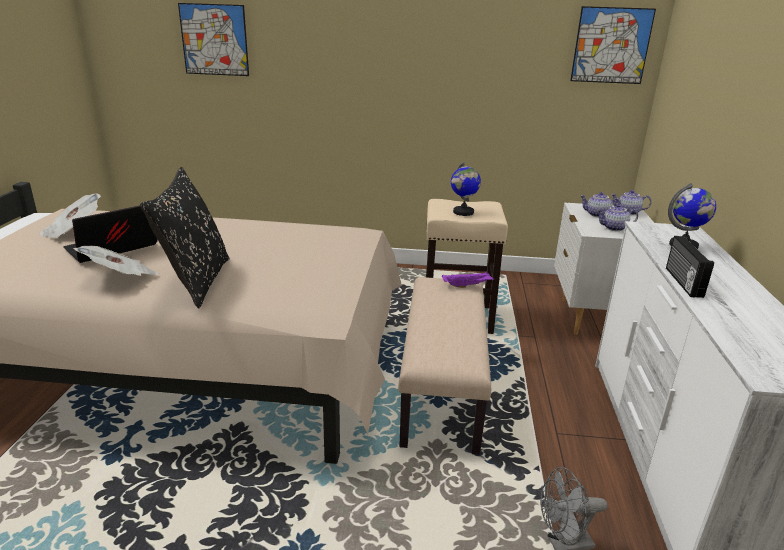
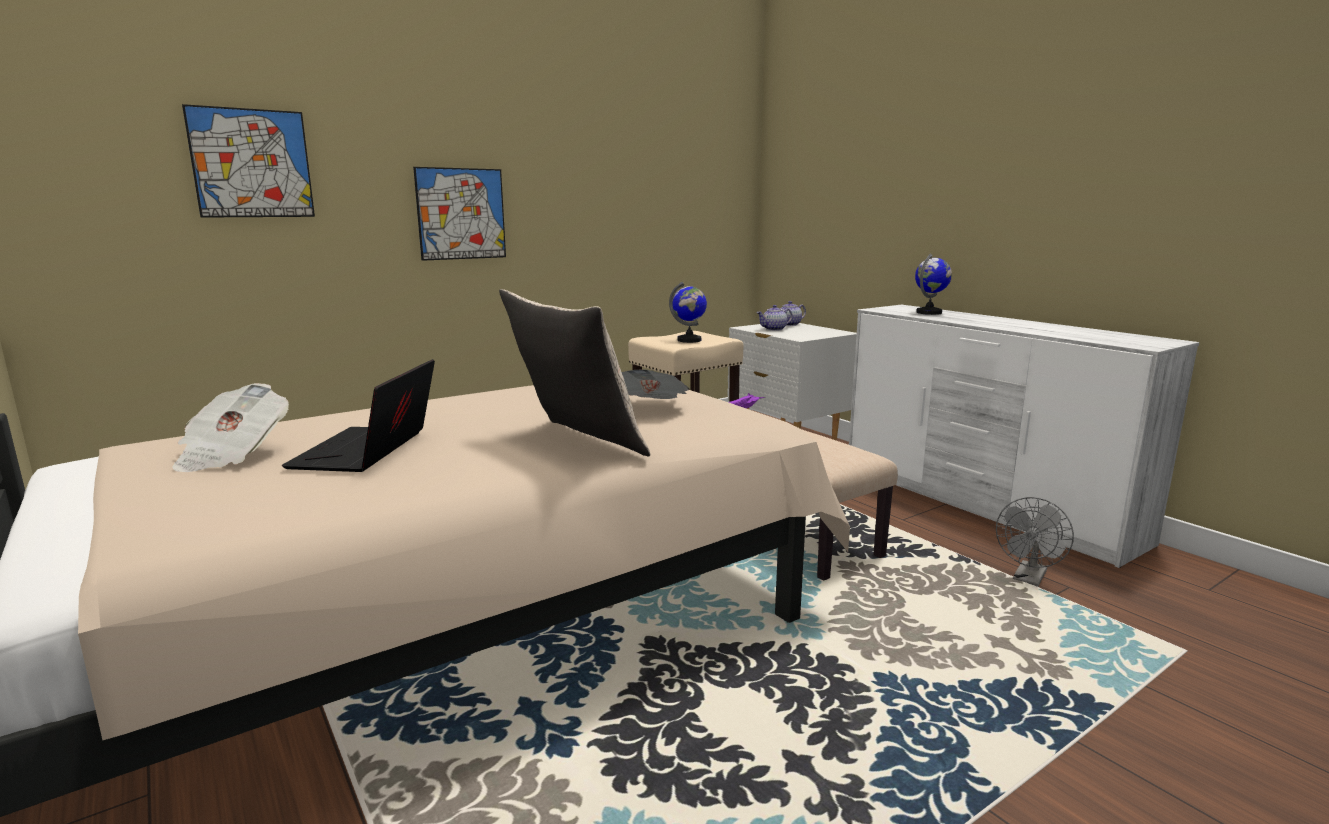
camera: 40 degrees left, 10 degrees down
(121, 278) = (471, 466): newspaper -> newspaper (649, 408)
(196, 282) = (575, 443): black pillow -> beige pillow
(611, 45) = (722, 168): picture -> picture (461, 214)
(614, 228) = (807, 334): teapot -> none
(682, 282) = (986, 325): radio -> none

